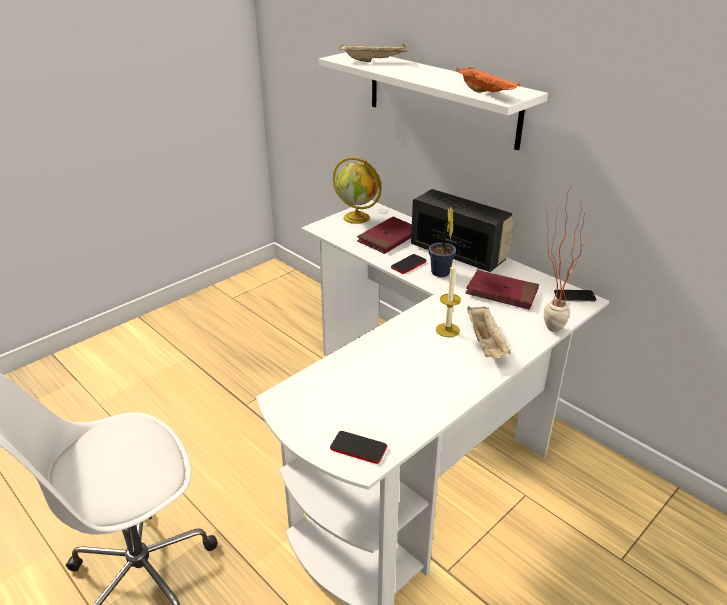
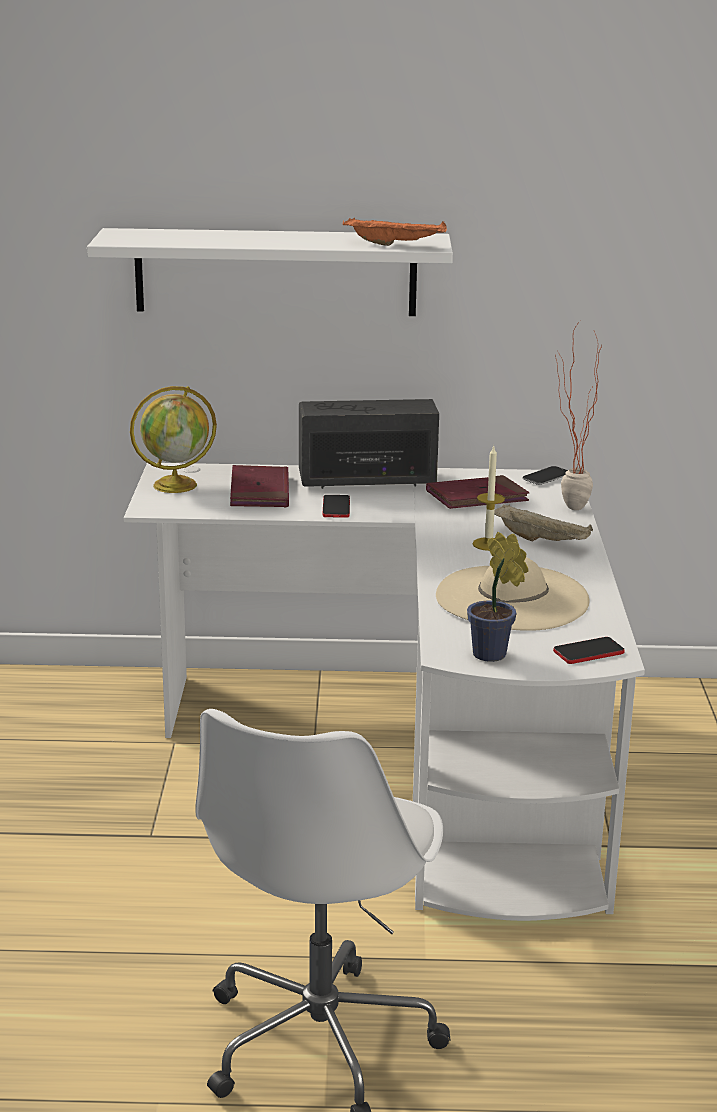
camera: 45 degrees left, 10 degrees down
(374, 61) = (171, 236): beige tray -> none
(390, 377) = (512, 597): none -> beige hat
(440, 274) = (387, 503): potted plant -> potted plant (493, 656)

